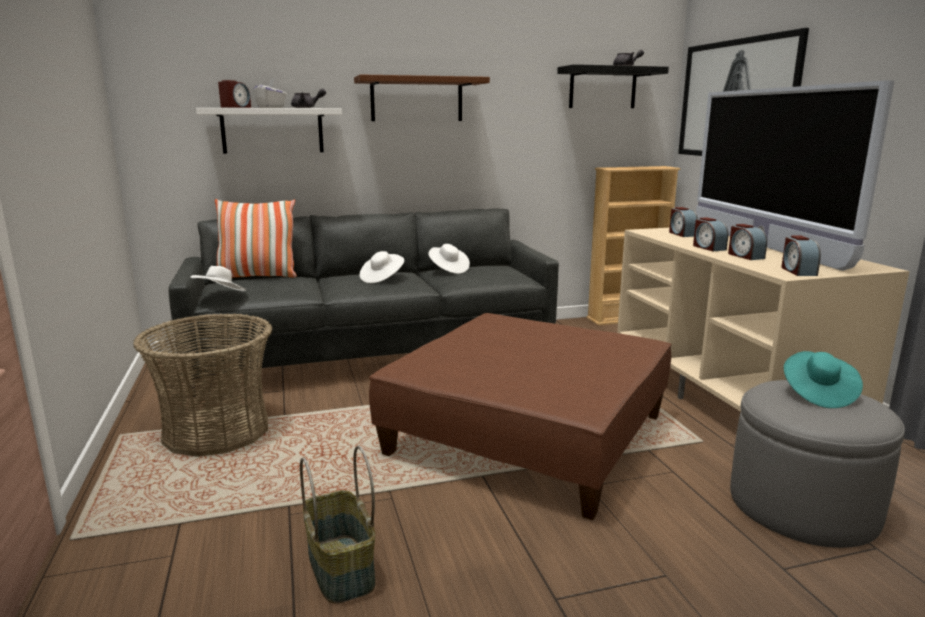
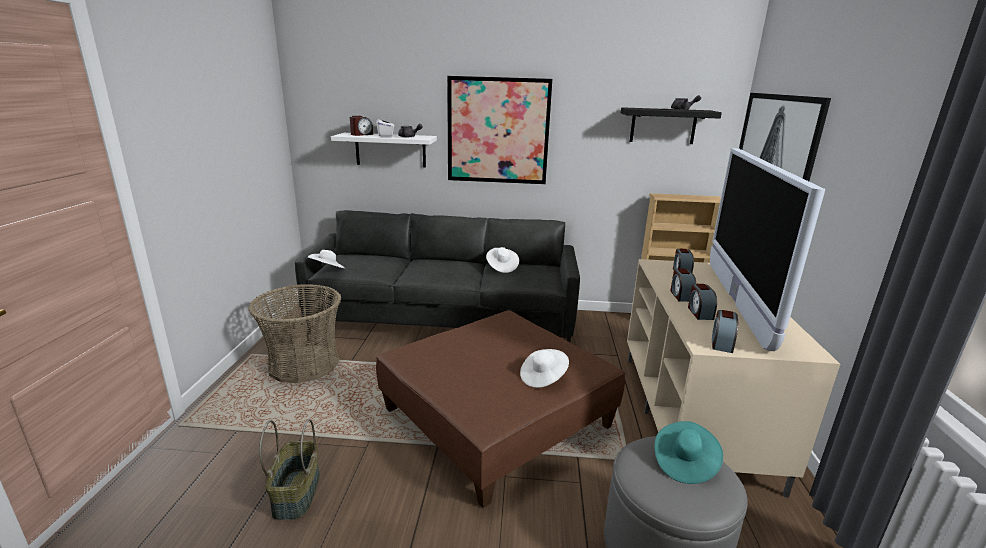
camera: 20 degrees right, 5 degrees up
(257, 277) = (367, 254): pillow -> none
(382, 278) = (446, 269): white hat -> white hat (543, 377)
(416, 99) = (498, 131): brown shelf -> picture

